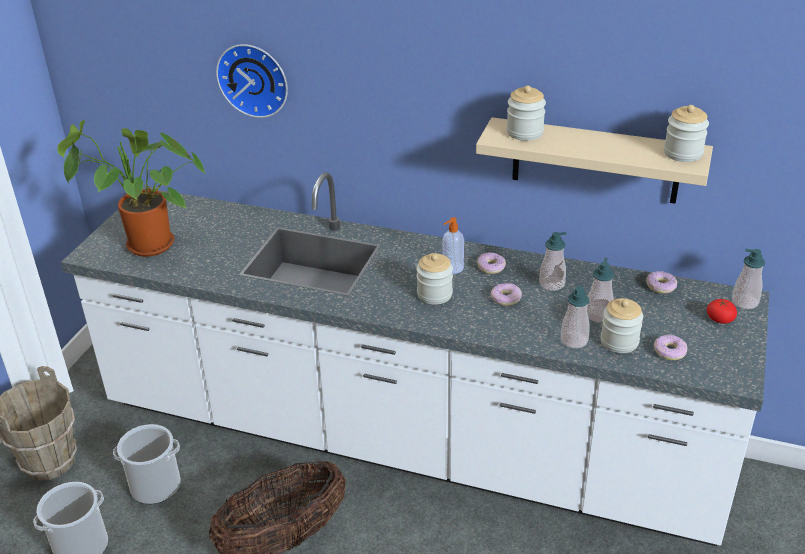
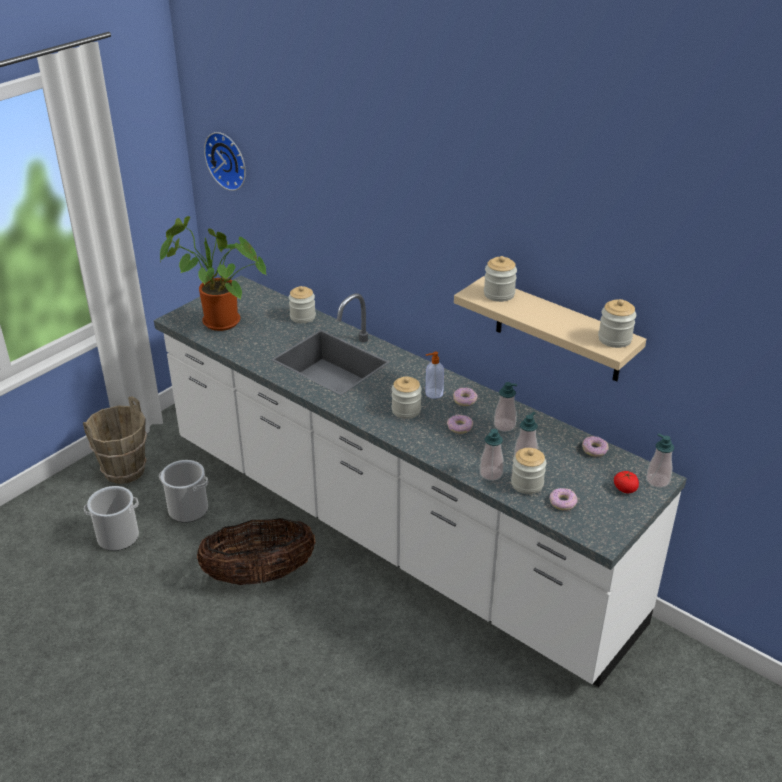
camera: 20 degrees right, 0 degrees up
(247, 218) = (302, 317): none -> jar
(254, 79) = (321, 207): wall clock -> wall clock (228, 160)

